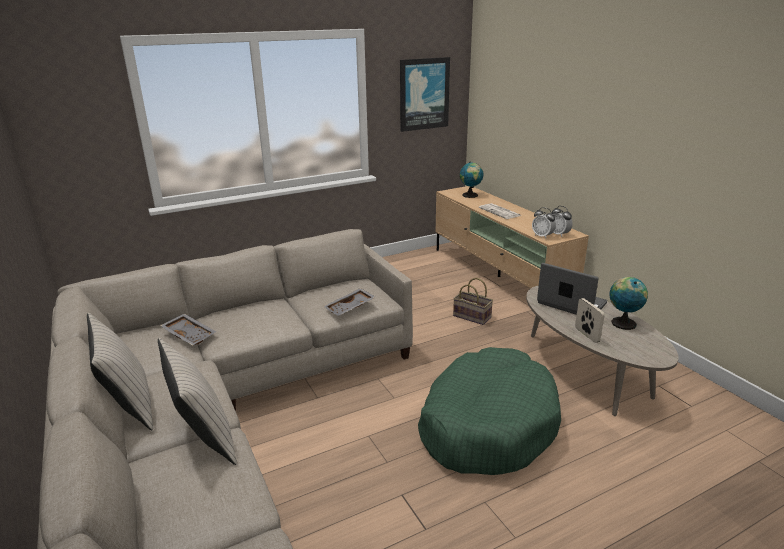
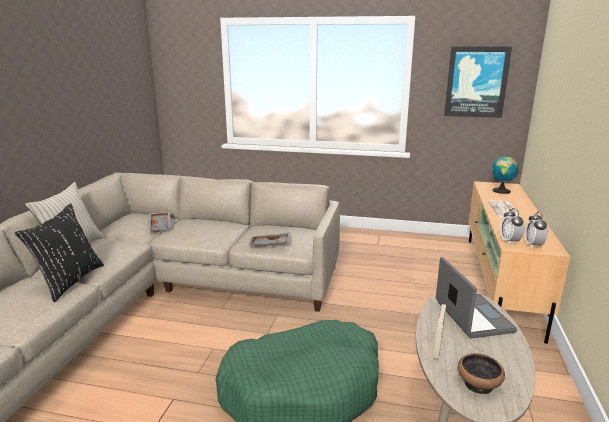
camera: 40 degrees right, 5 degrees down
(204, 438) = (69, 281): beige pillow -> black pillow
(473, 316) = (421, 304): basket -> none
(622, 322) = (501, 357): globe -> none
(637, 345) = (479, 384): none -> bowl

